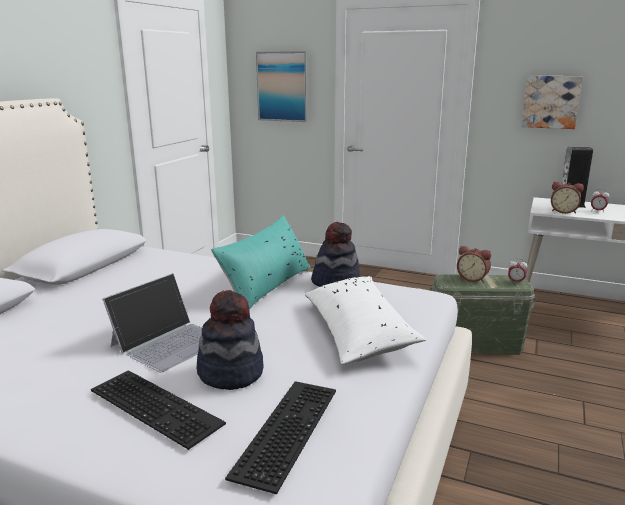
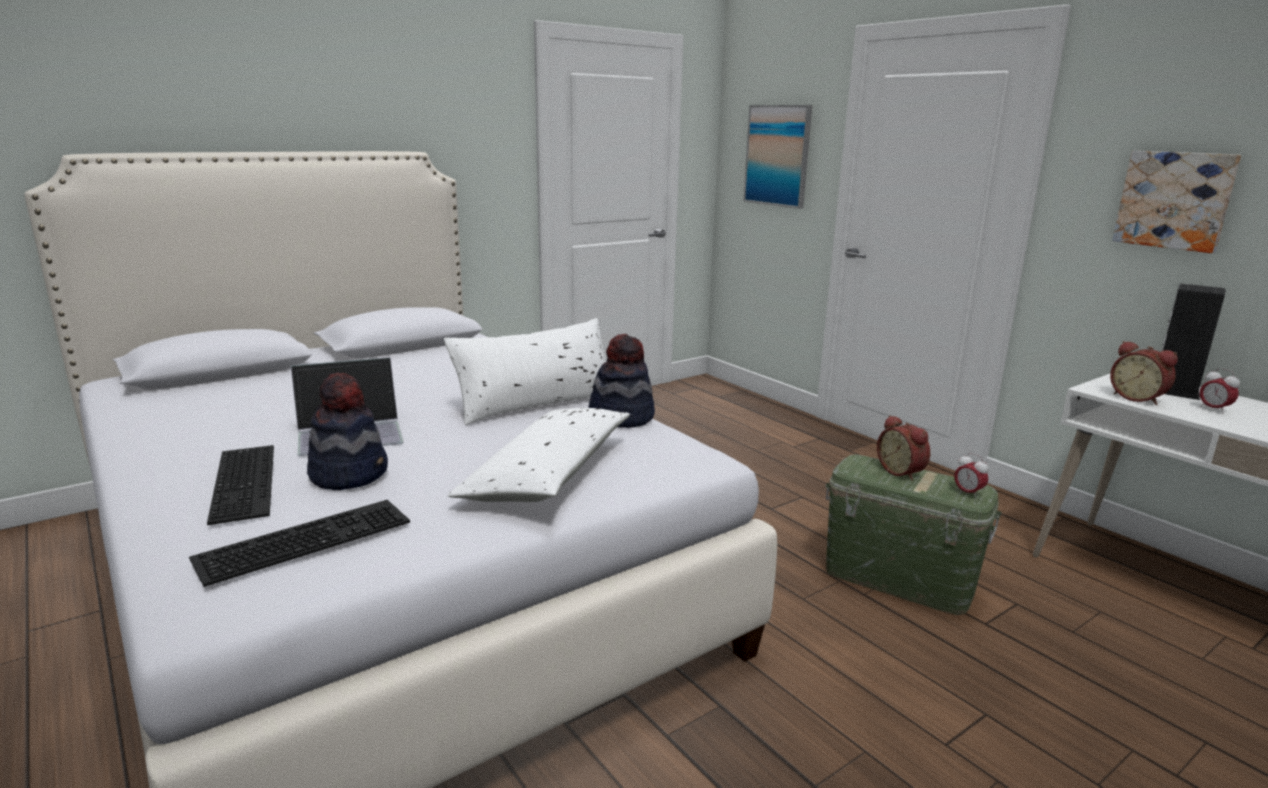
camera: 30 degrees right, 0 degrees up
(267, 286) = (536, 403): turquoise pillow -> white pillow

